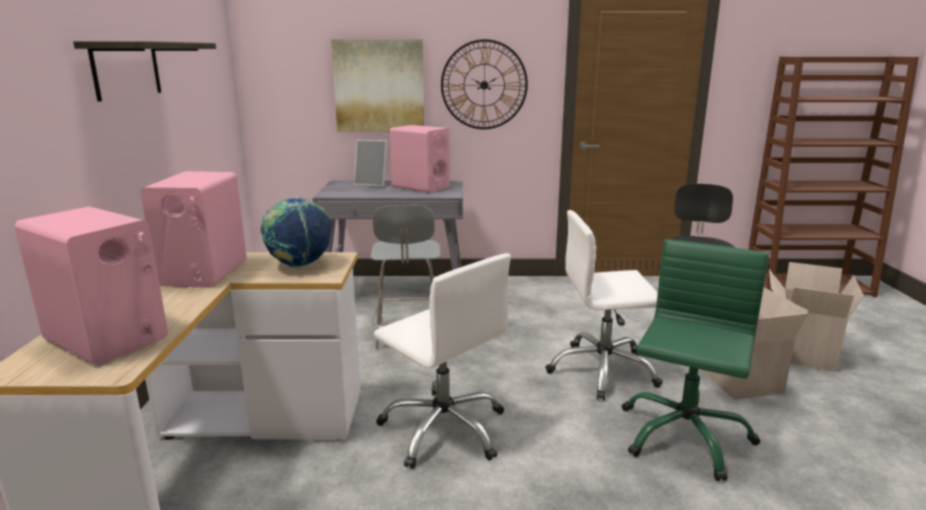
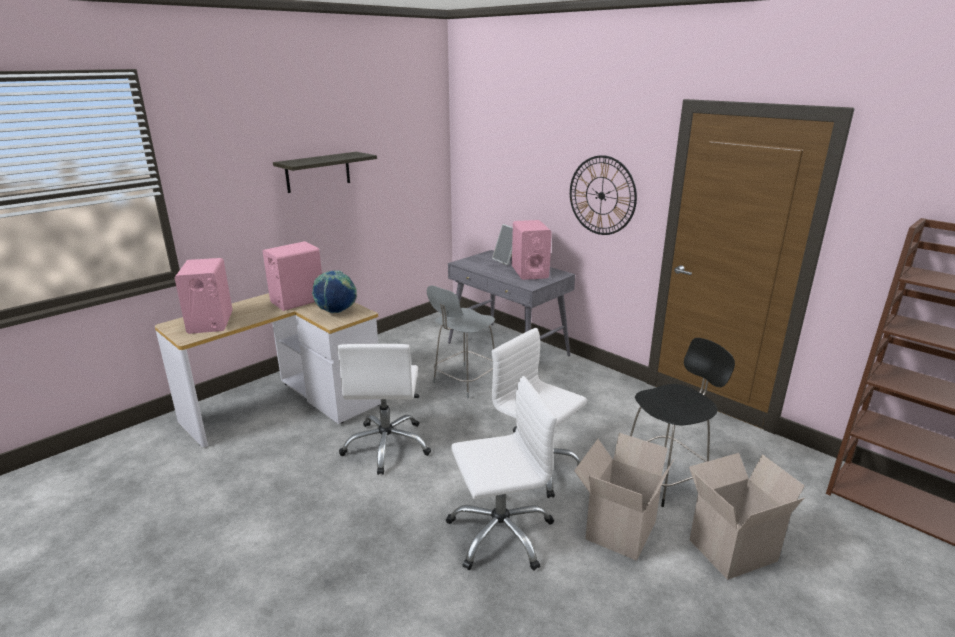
camera: 45 degrees right, 5 degrees up
(379, 86) = (529, 183): picture -> none
(683, 435) = (500, 533): green office chair -> white office chair

